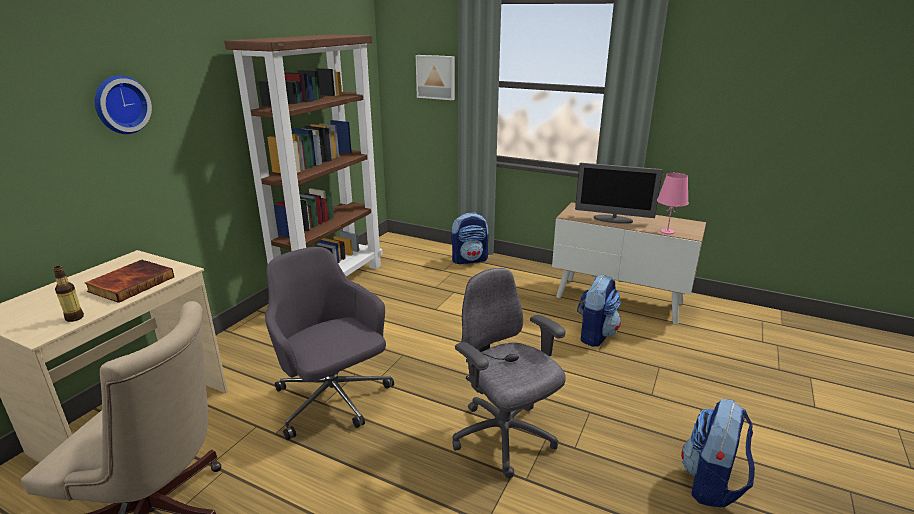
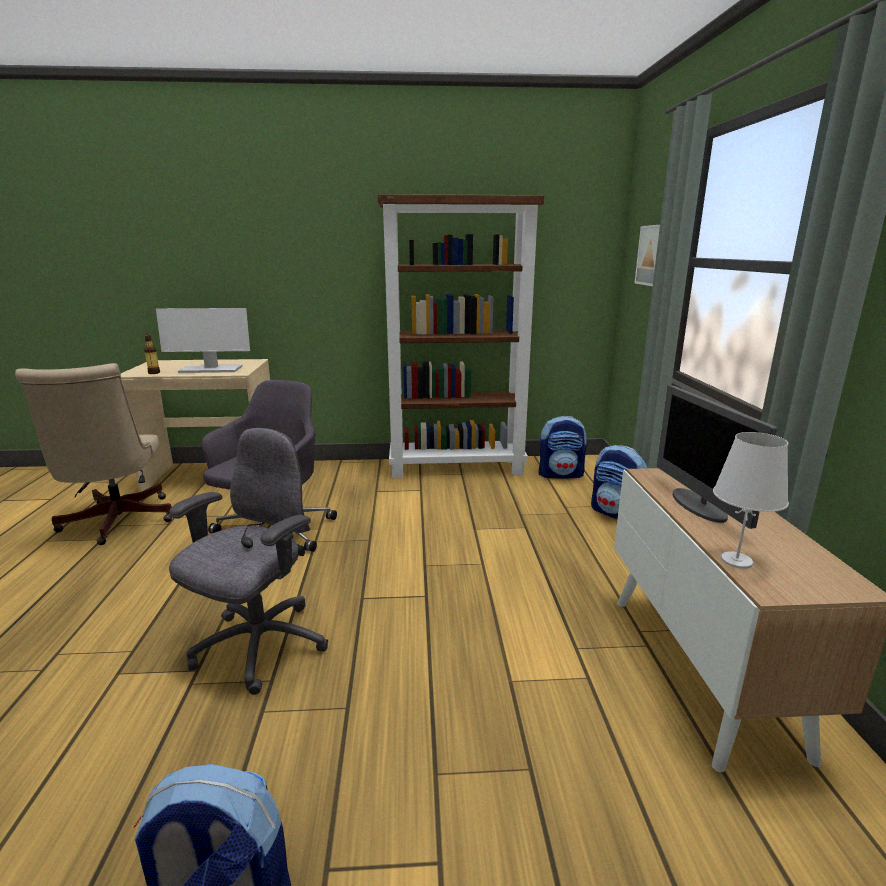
camera: 60 degrees right, 5 degrees down
(120, 104) = (277, 244): wall clock -> none
(131, 283) = (210, 369): book -> monitor
(595, 335) = (553, 666): backpack -> backpack (560, 474)
(667, 232) = (736, 560): pink table lamp -> white table lamp

